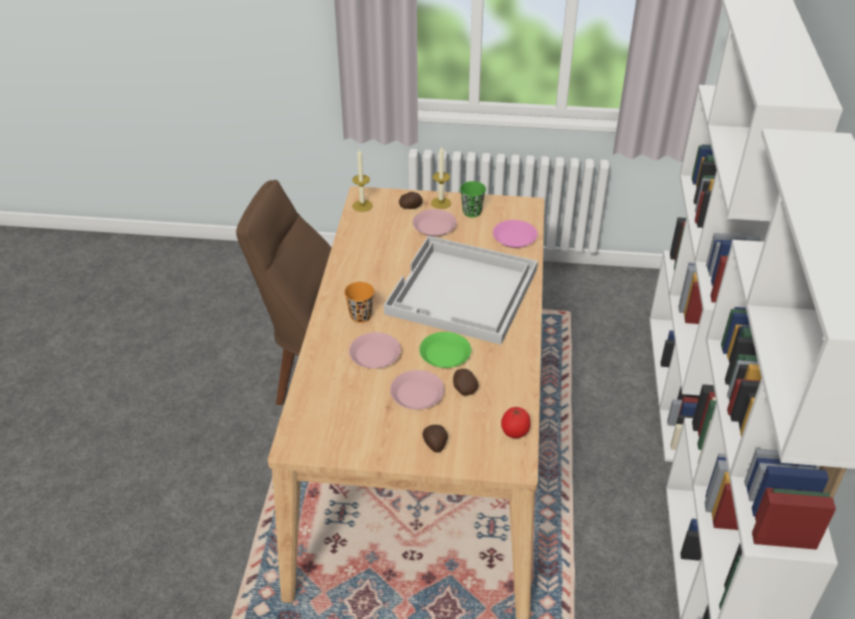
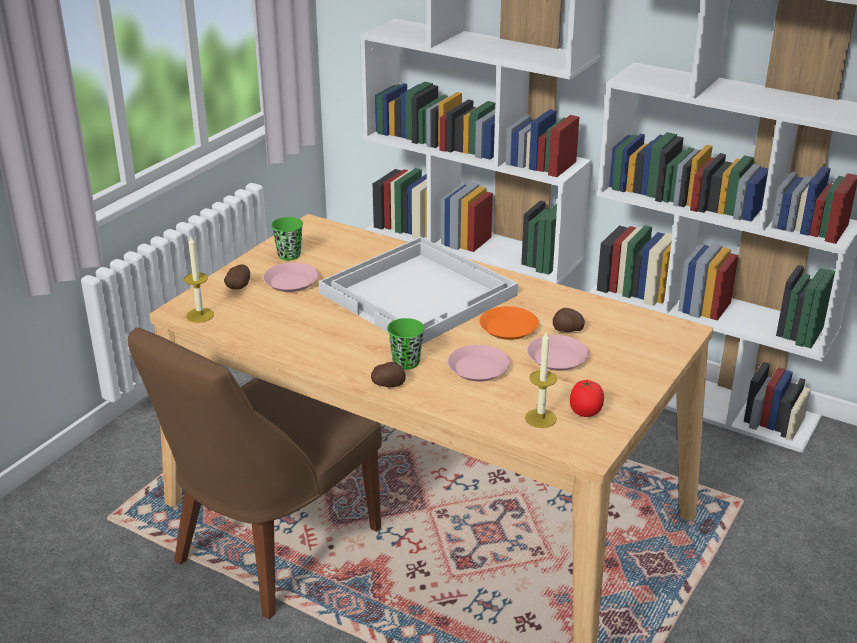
camera: 65 degrees left, 10 degrees down
(360, 316) = (406, 362): orange cup -> green cup
(435, 445) = (636, 365): potato -> potato (388, 385)
(441, 203) = (252, 267): candle -> candle (540, 418)
(445, 354) = (508, 327): green plate -> orange plate
(514, 433) = (643, 320): tomato -> tomato (585, 413)
(515, 237) = (358, 245): pink plate -> none

